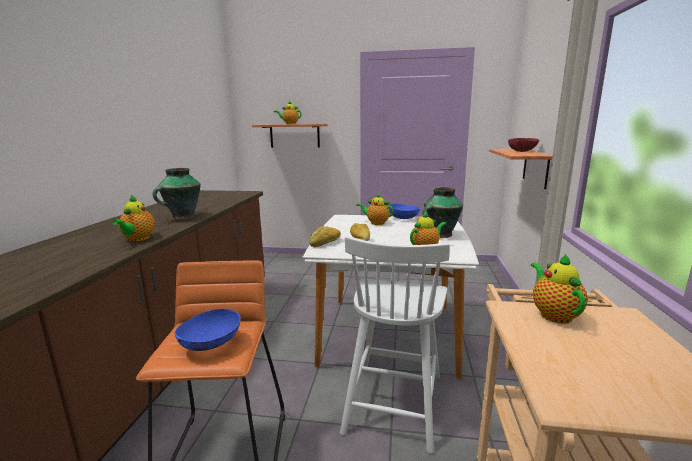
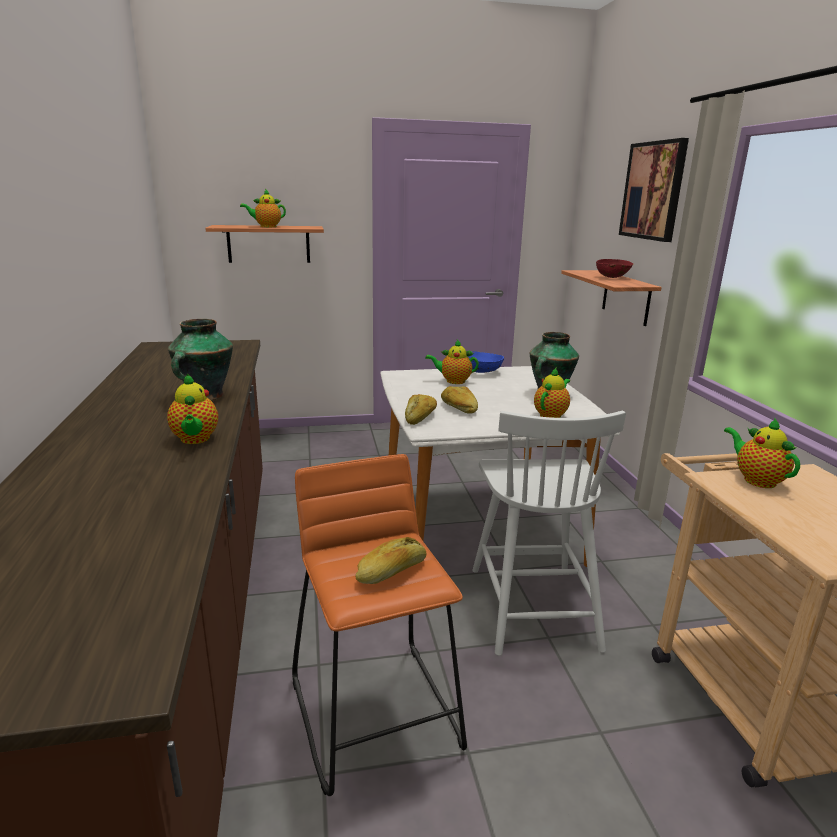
camera: 20 degrees left, 5 degrees up
(211, 345) = (391, 571): blue bowl -> bread
(553, 80) = (653, 191): none -> picture

